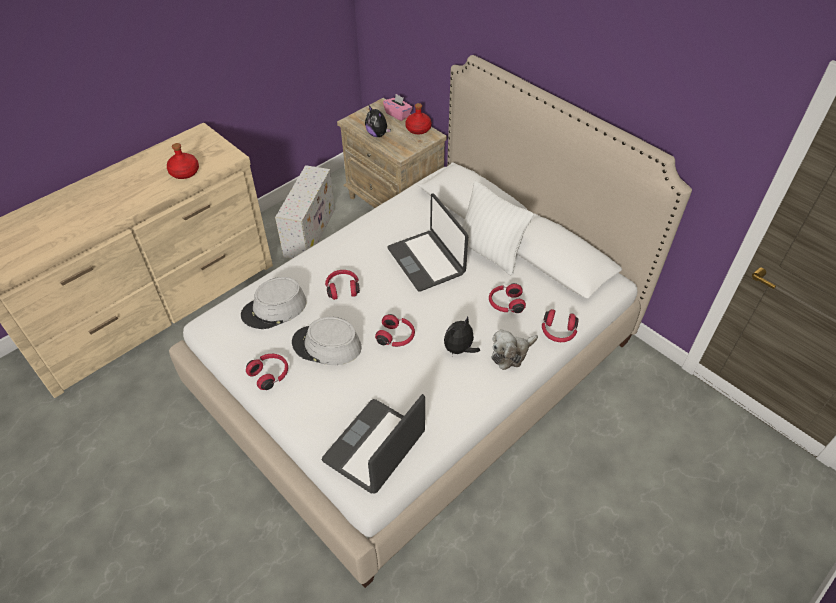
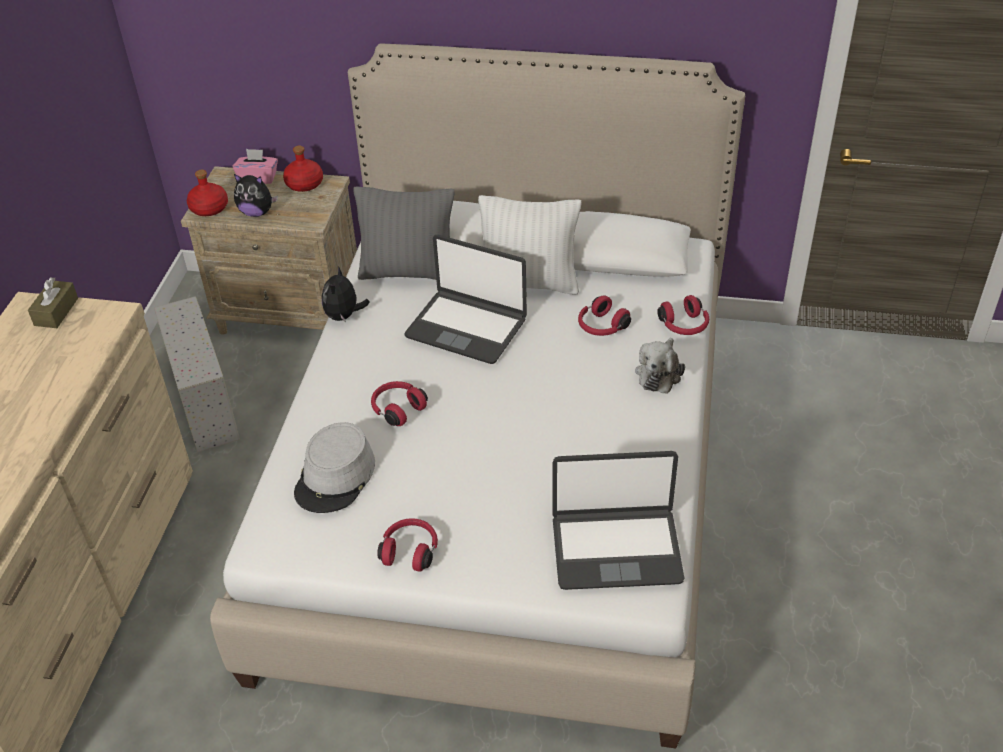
camera: 35 degrees left, 5 degrees down
(184, 172) = (66, 364): red bottle -> red bottle (209, 208)
(208, 142) = (56, 312): none -> brown tissue box
(326, 345) = (447, 480): grey hat -> none
(375, 447) = (616, 548): laptop -> laptop turned 90 degrees counterclockwise
(396, 337) = (518, 425): red headphones -> none
(428, 210) = (409, 272): none -> grey pillow
(459, 350) = (601, 399): plush toy -> plush toy (344, 316)

